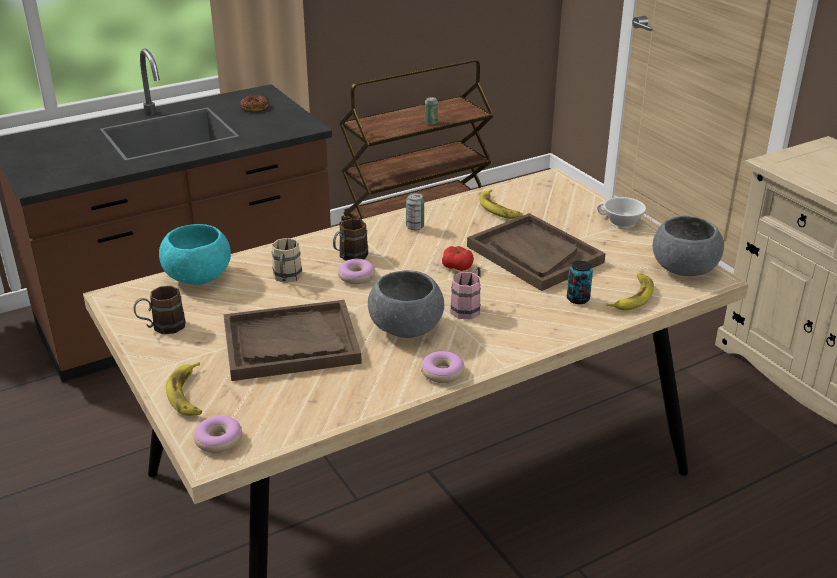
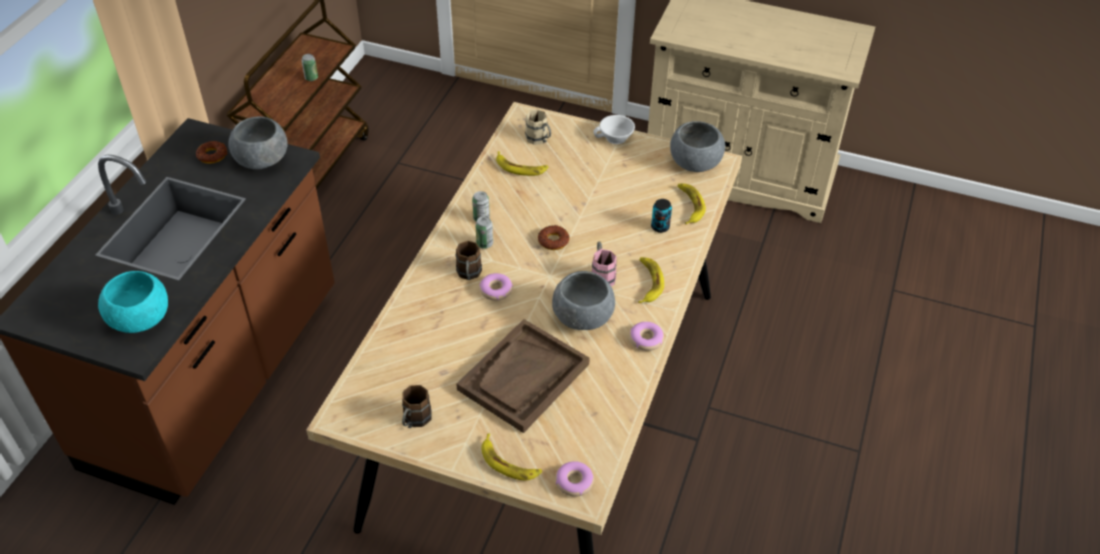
camera: 40 degrees left, 15 degrees up
(198, 277) = (380, 359): turquoise bowl -> turquoise bowl (140, 318)
(284, 120) = (262, 159): none -> grey bowl
(286, 279) = (448, 322): beige mug -> beige mug (539, 140)
(393, 243) = (484, 244): none -> can
(457, 266) = (553, 241): tomato -> donut
(506, 333) = (648, 282): none -> banana
(534, 254) = (591, 201): brown tray -> none

